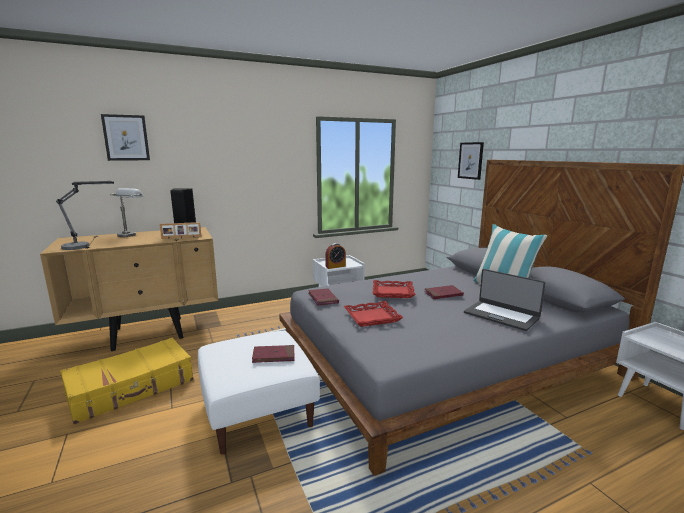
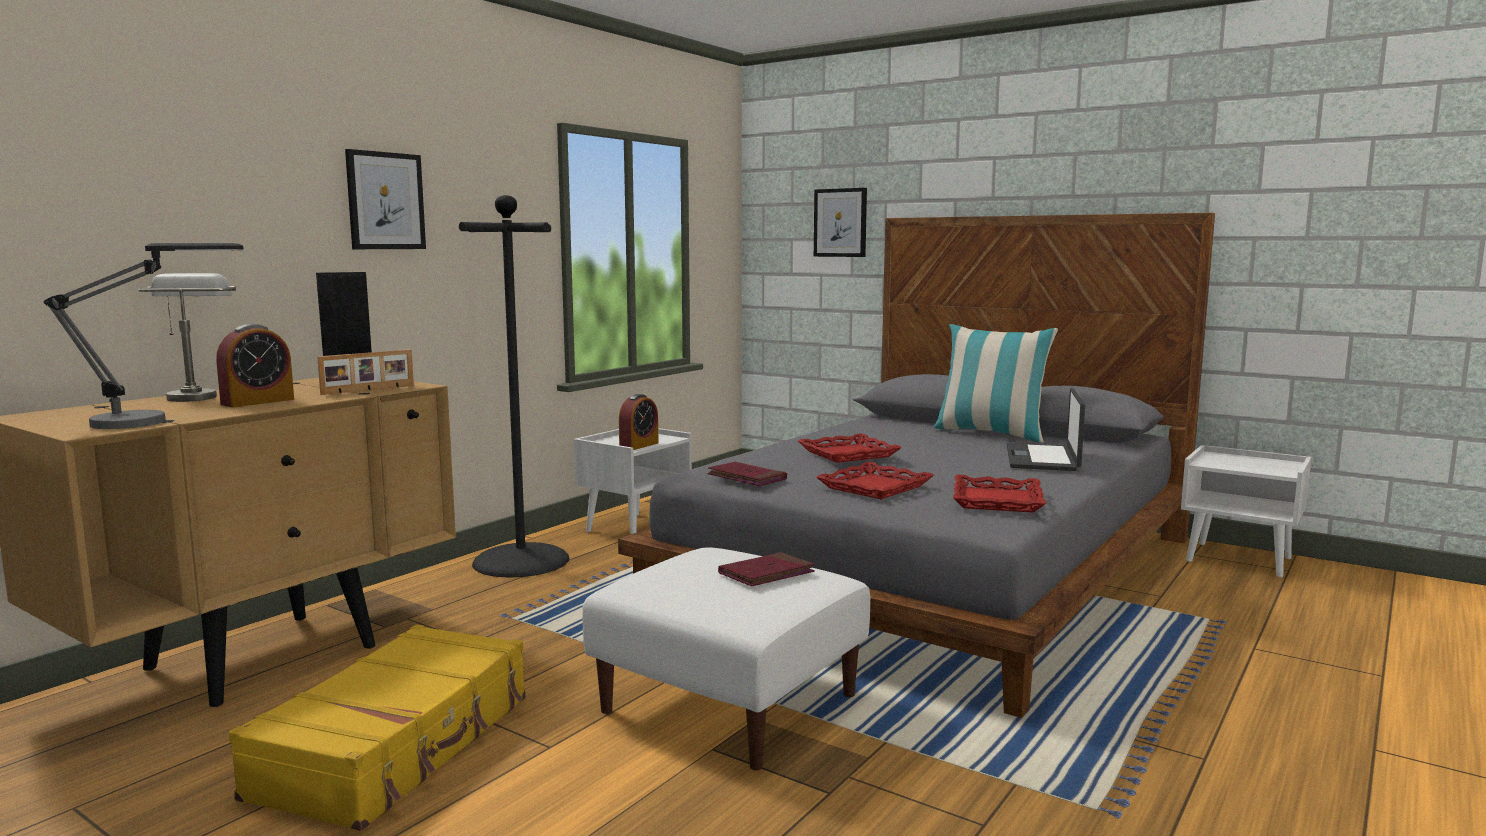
camera: 30 degrees left, 5 degrees down
(126, 138) = (168, 143): picture -> picture (385, 201)
(135, 240) = (258, 402): none -> alarm clock
(276, 309) = (521, 561): none -> black clothes rack
(418, 342) = (996, 500): none -> red tray
(443, 294) = (923, 447): red book -> none
(501, 315) = (1043, 458): laptop -> laptop turned 90 degrees clockwise

